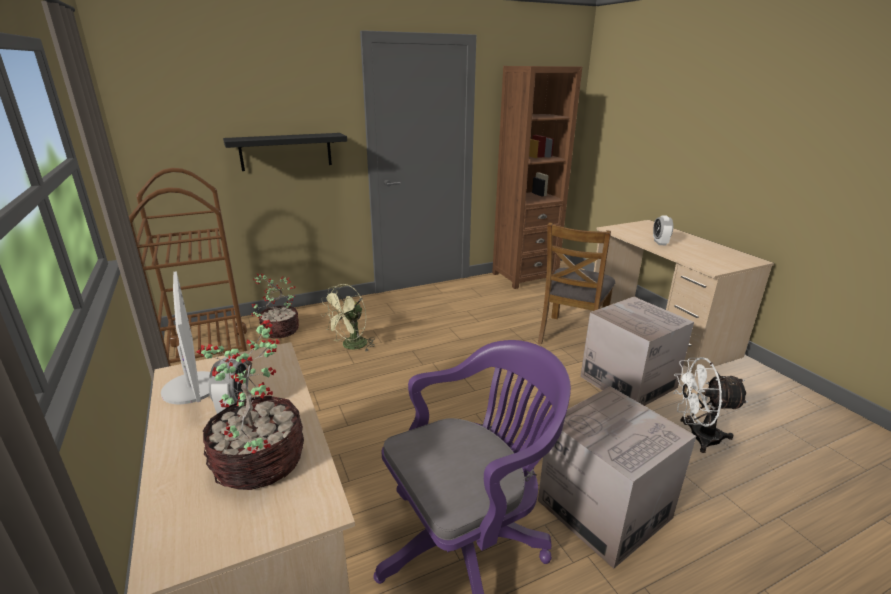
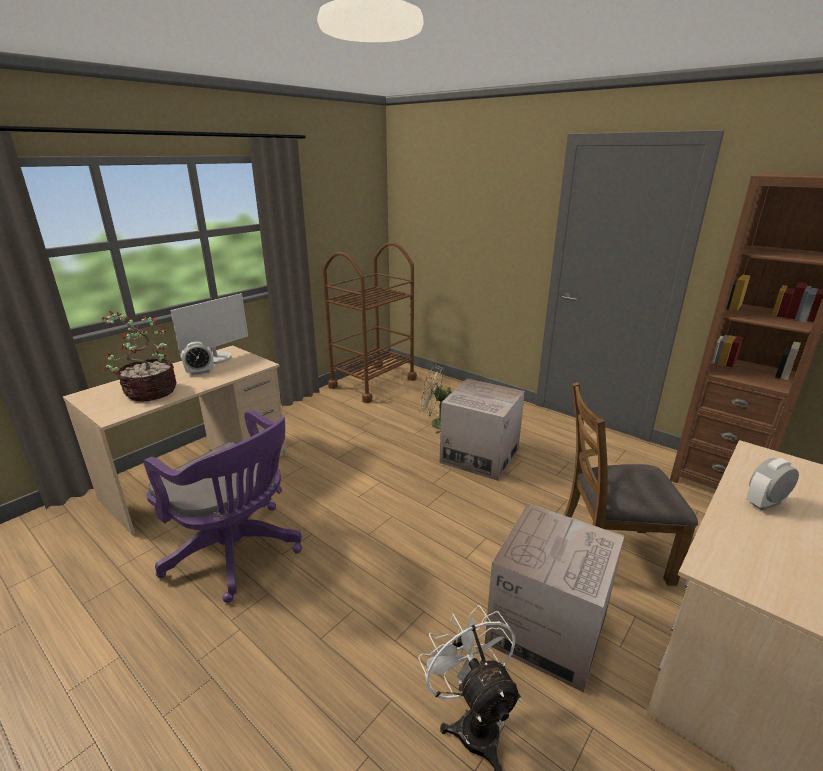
camera: 65 degrees right, 0 degrees up
(279, 331) = (427, 390): potted plant -> none
(286, 151) = (483, 245): black shelf -> none
(604, 509) = (299, 633): cardboard box -> cardboard box (479, 456)

